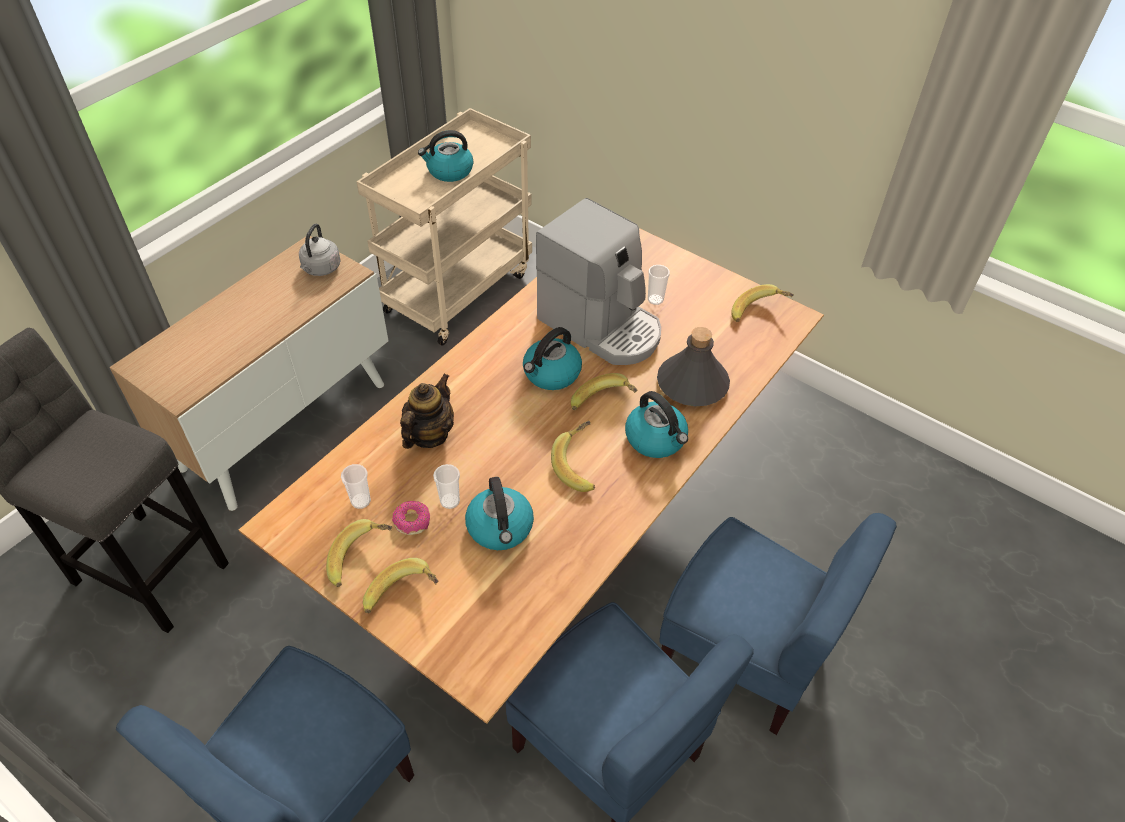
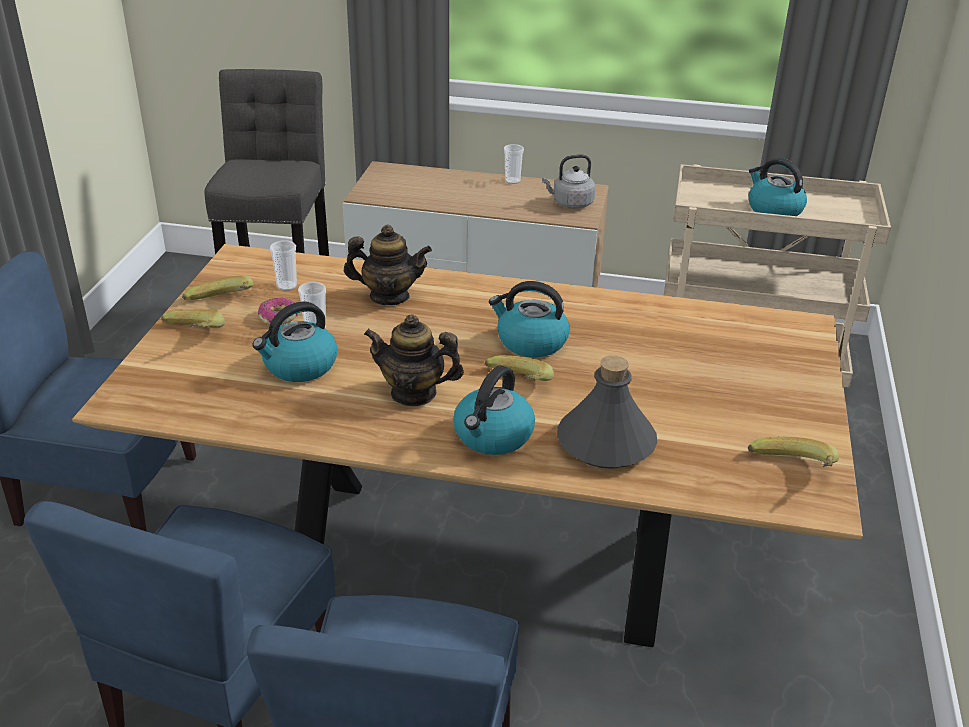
camera: 65 degrees right, 15 degrees down
(580, 465) = (414, 393): banana -> teapot
(601, 326) = (636, 355): coffee machine -> none
(655, 299) = (723, 382): cup -> cup (512, 181)

